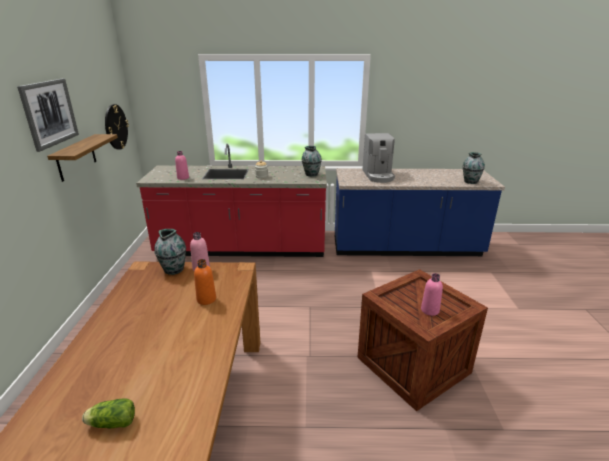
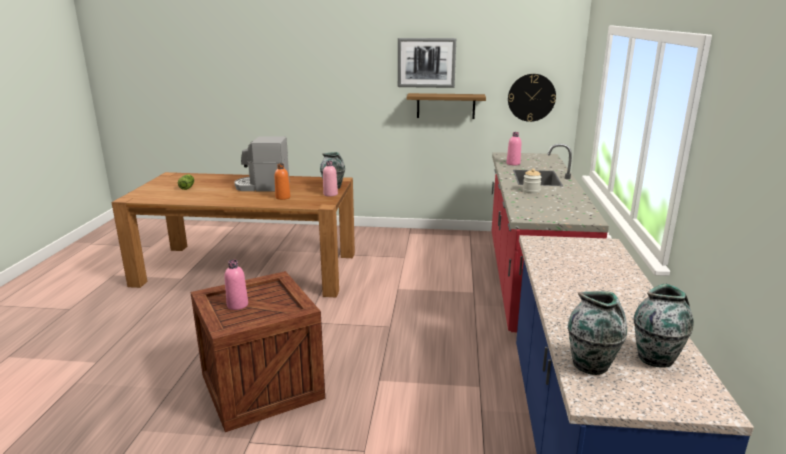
camera: 95 degrees right, 5 degrees down
(311, 174) = (554, 215): vase -> vase (656, 358)
(378, 175) = (589, 267): coffee machine -> coffee machine (262, 187)

